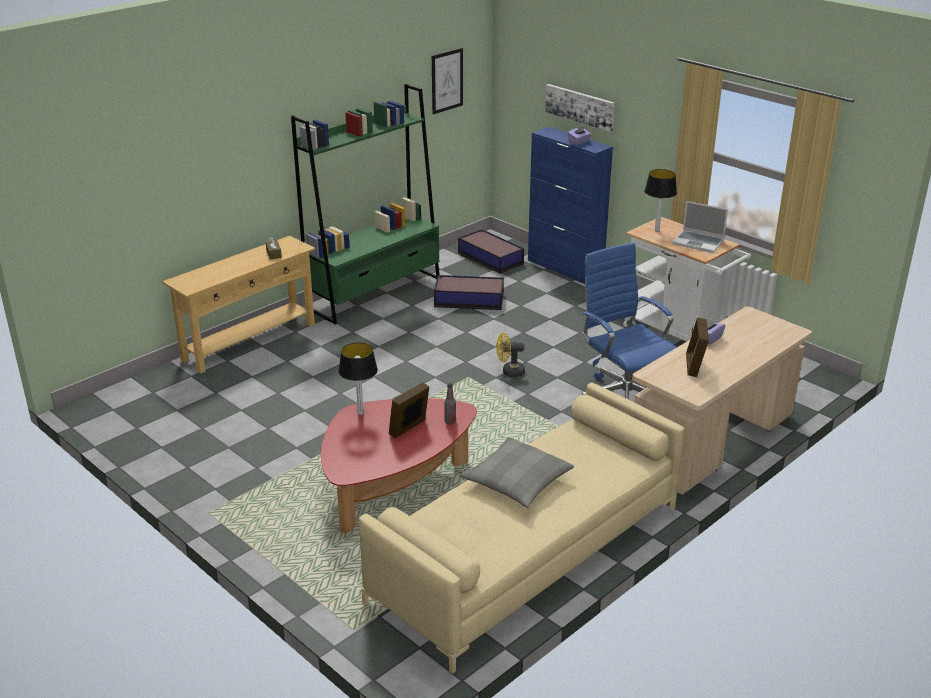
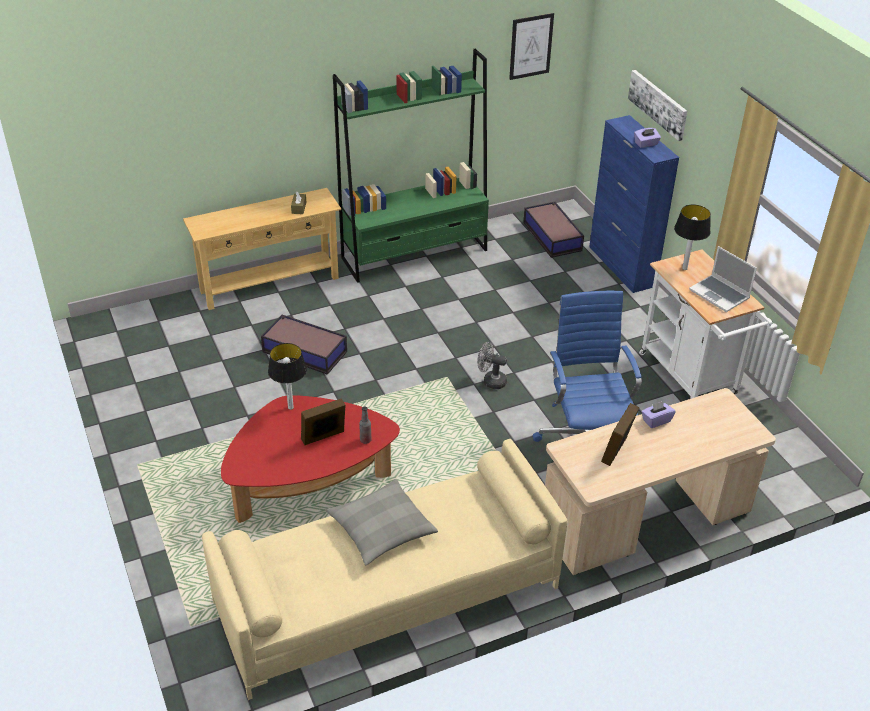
camera: 20 degrees right, 10 degrees up
(468, 300) = (500, 283): storage box -> storage box (304, 351)
(509, 372) = (491, 381): yellow fan -> grey fan

